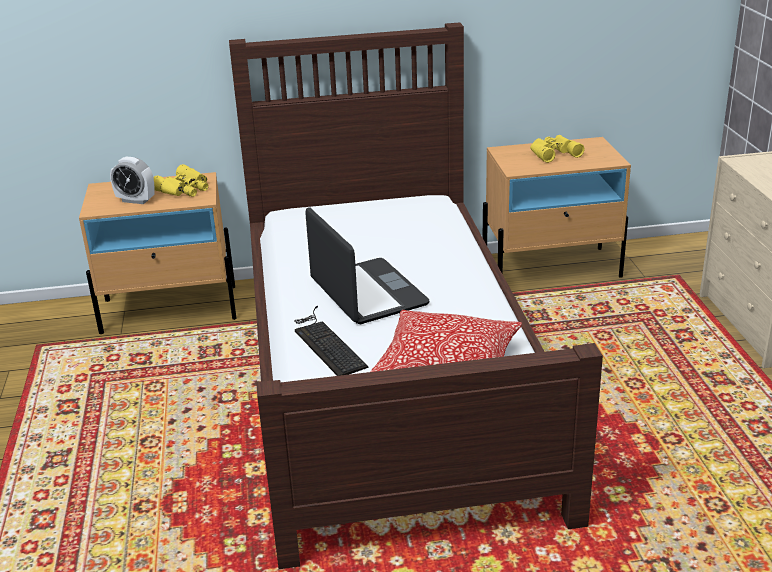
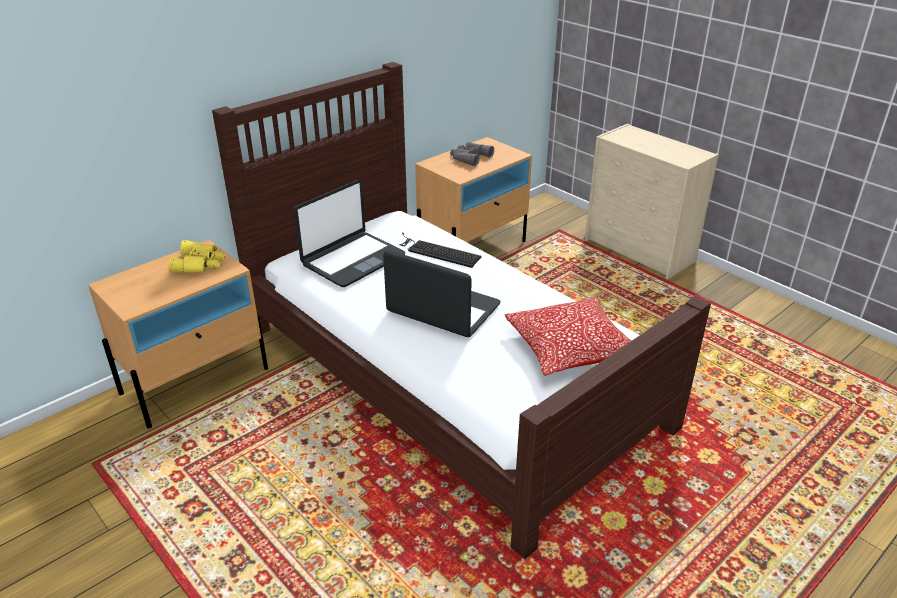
camera: 35 degrees left, 5 degrees up
(135, 200) = (164, 287): alarm clock -> none
(326, 342) = (461, 361): keyboard -> keyboard (437, 251)
(339, 226) = (352, 260): none -> laptop
(552, 153) = (469, 157): yellow binoculars -> grey binoculars

